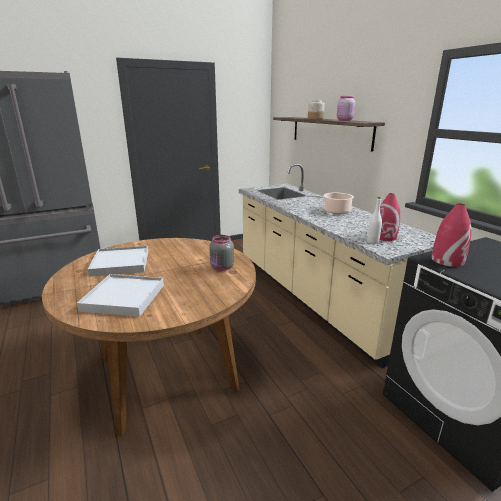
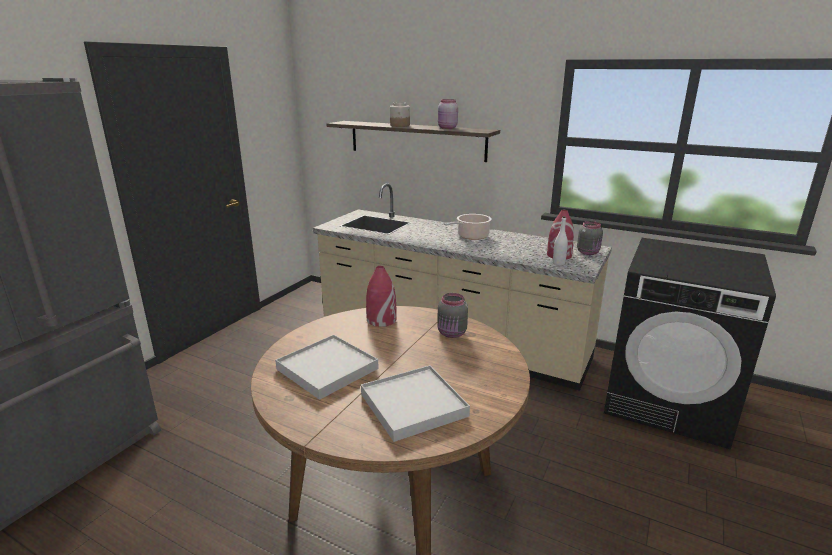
camera: 35 degrees left, 0 degrees up
(419, 241) = (588, 252): none -> grey jar
(447, 260) = (655, 266): red vase -> red vase (381, 320)

